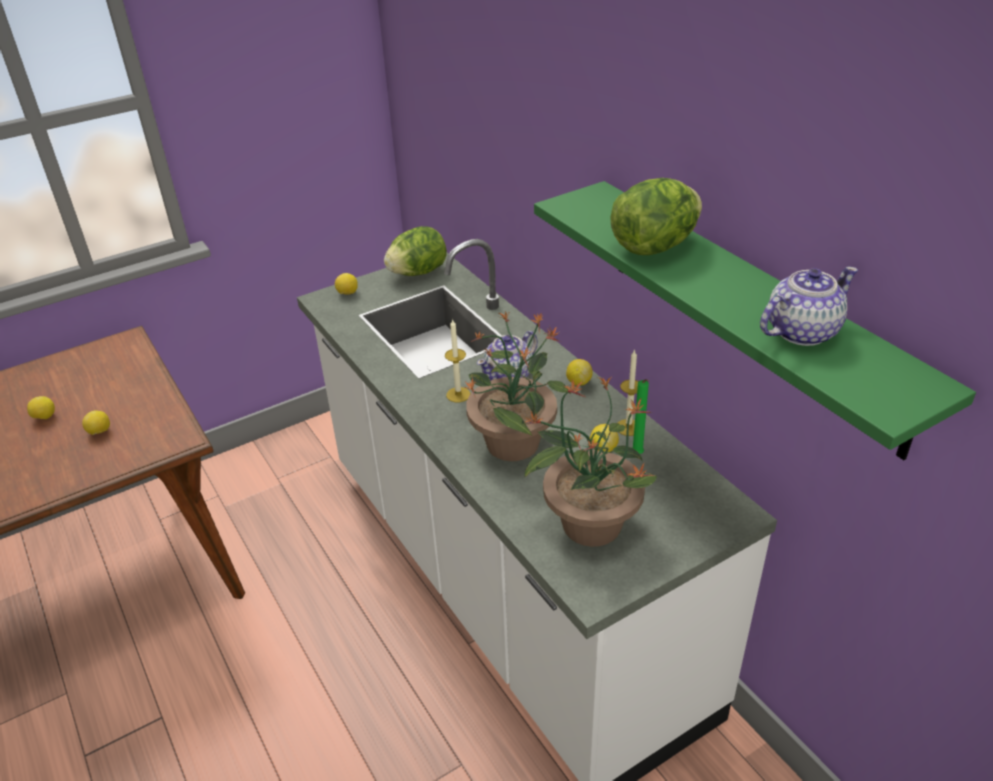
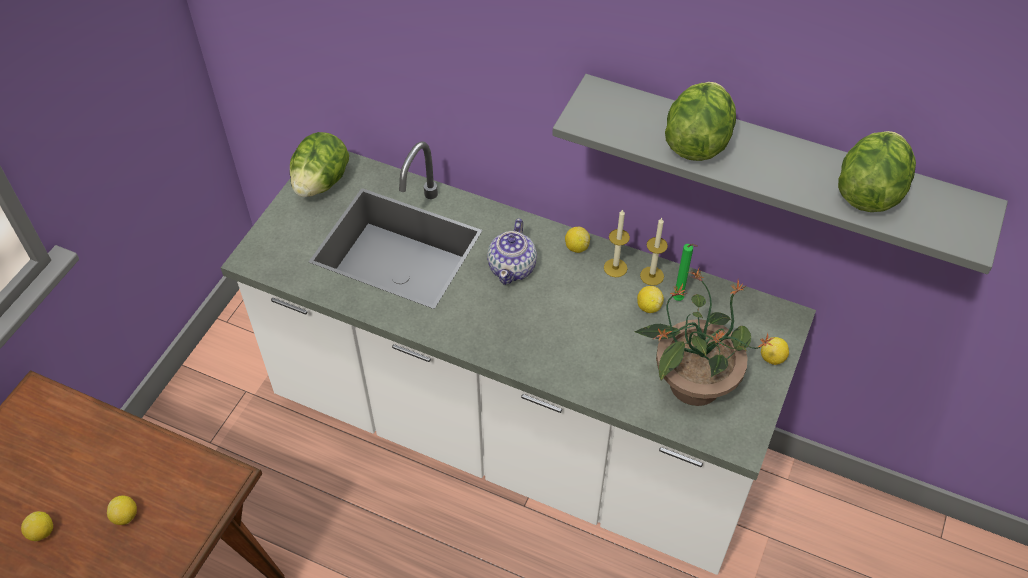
camera: 35 degrees left, 15 degrees up
(347, 293) = (272, 240): lemon -> lemon (772, 358)
(458, 394) = (485, 309): candle -> candle (615, 268)
(514, 442) = (574, 336): potted plant -> none
(748, 309) = (777, 164): green shelf -> grey shelf
(800, 332) = (869, 192): teapot -> lettuce

